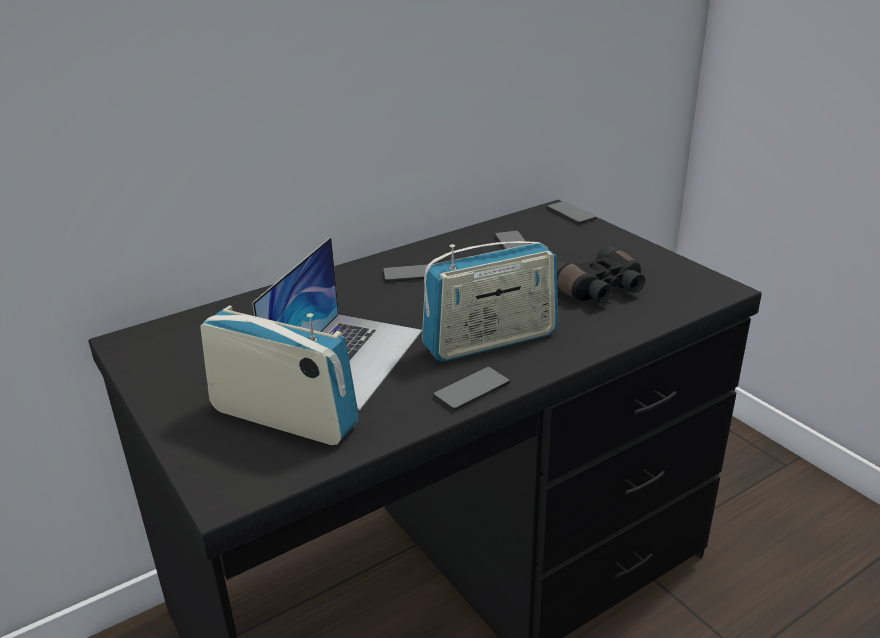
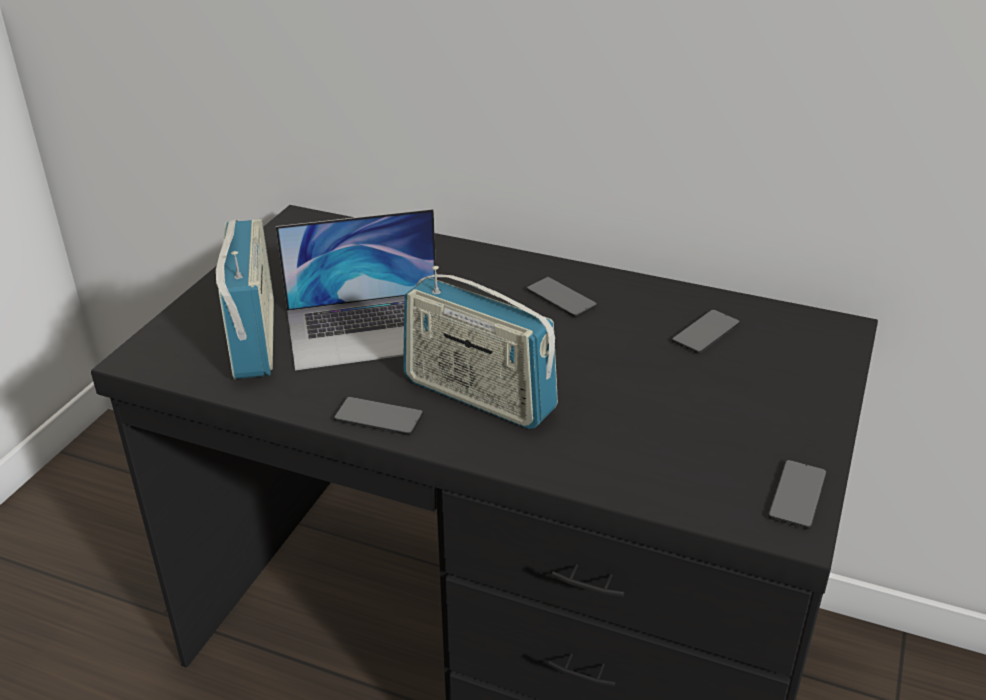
camera: 55 degrees right, 5 degrees up
(571, 213) = (847, 342): phone -> phone (797, 495)
(599, 290) = (669, 429): black binoculars -> none

